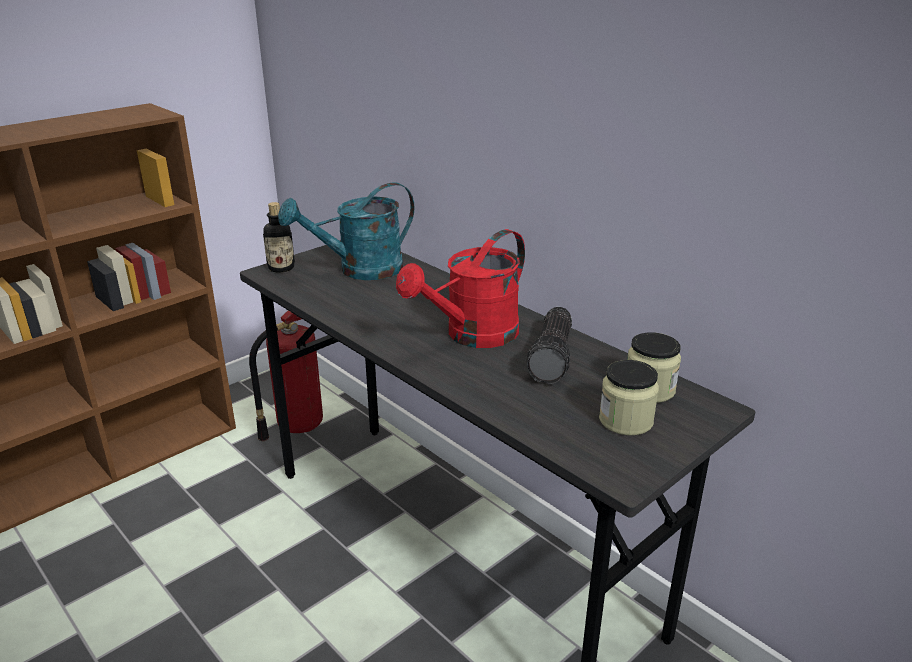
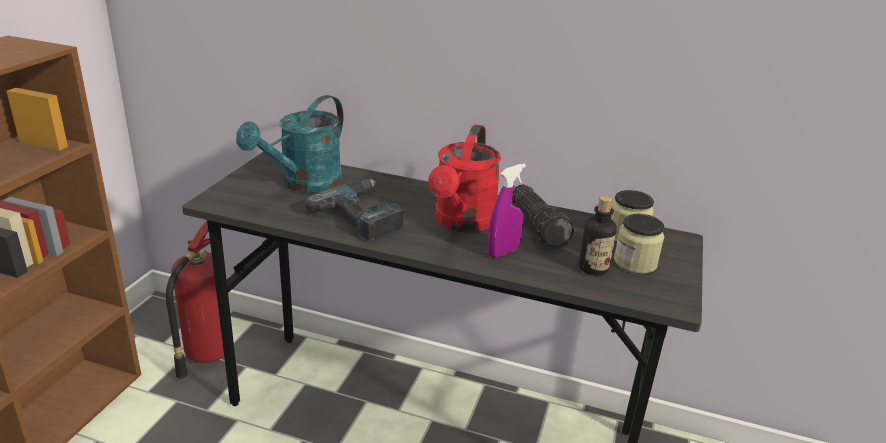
camera: 30 degrees left, 0 degrees up
(281, 268) = (223, 195): bottle -> bottle (593, 268)
(383, 309) = (364, 215): none -> power drill
(483, 374) = (503, 252): none -> purple spray bottle

